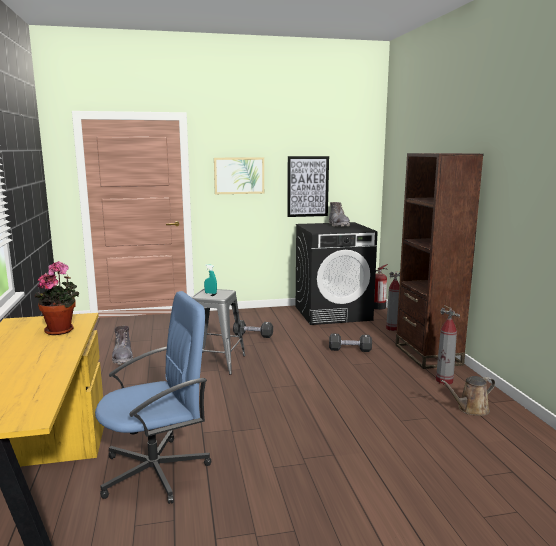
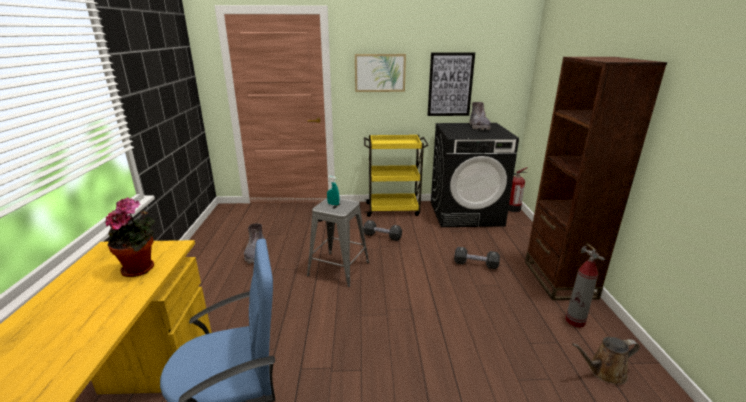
camera: 10 degrees right, 10 degrees up
(258, 314) = (393, 209): none -> yellow cart
(392, 328) = (524, 239): fire extinguisher -> none

